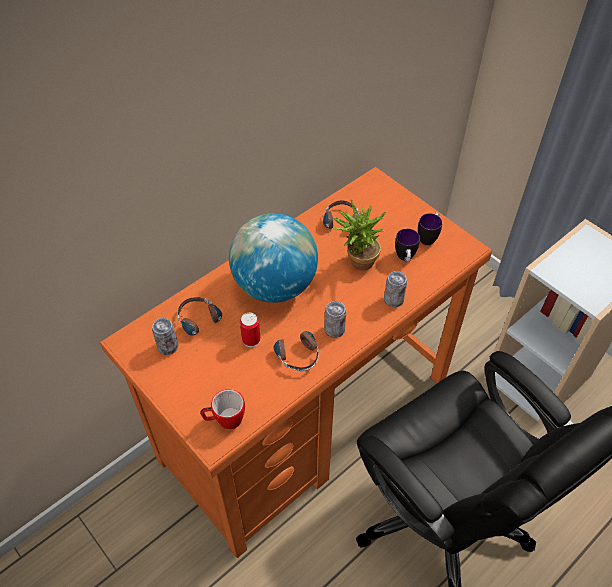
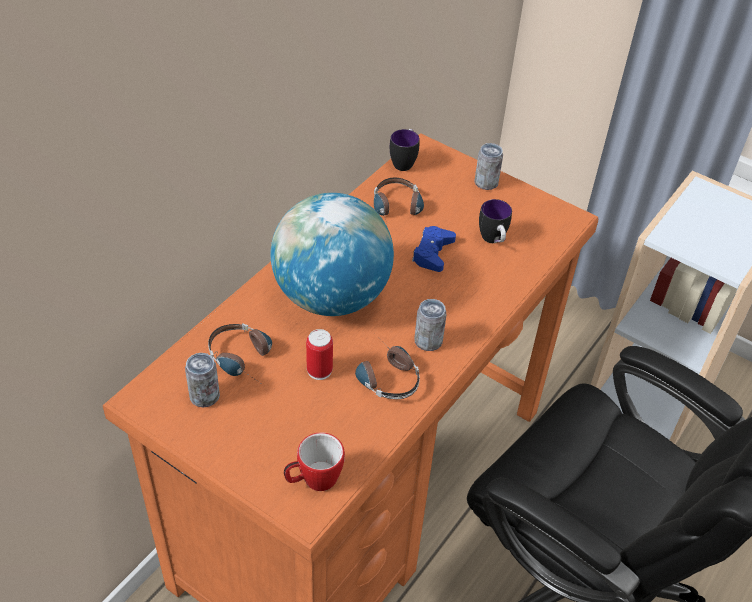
camera: 15 degrees left, 5 degrees down
(357, 262) = (432, 253): potted plant -> blue game controller
(393, 300) = (494, 293): can -> can (486, 183)
(428, 237) = (515, 211): mug -> mug (404, 162)

